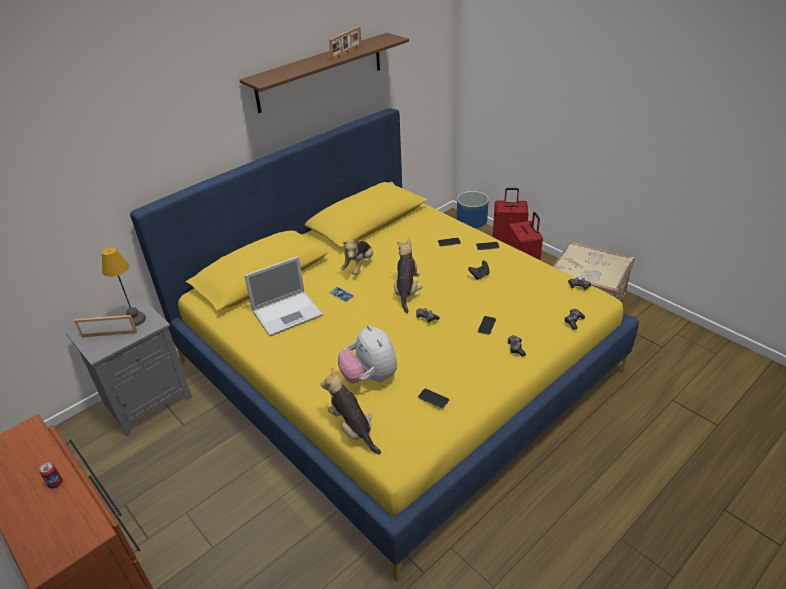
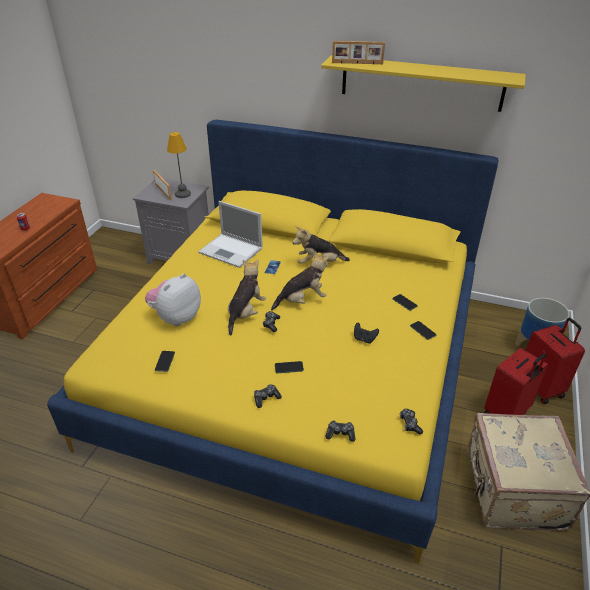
camera: 60 degrees right, 0 degrees up
(320, 72) = (421, 83): brown shelf -> yellow shelf
(347, 53) = (442, 72): picture frame -> picture frame (357, 63)
(352, 428) = (116, 329): plush toy -> plush toy (245, 313)

